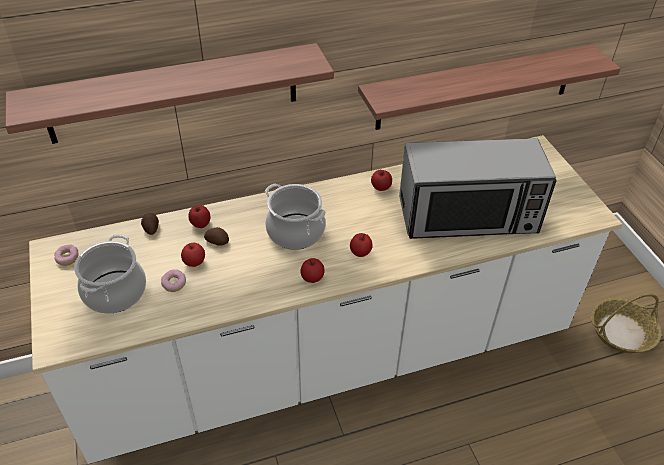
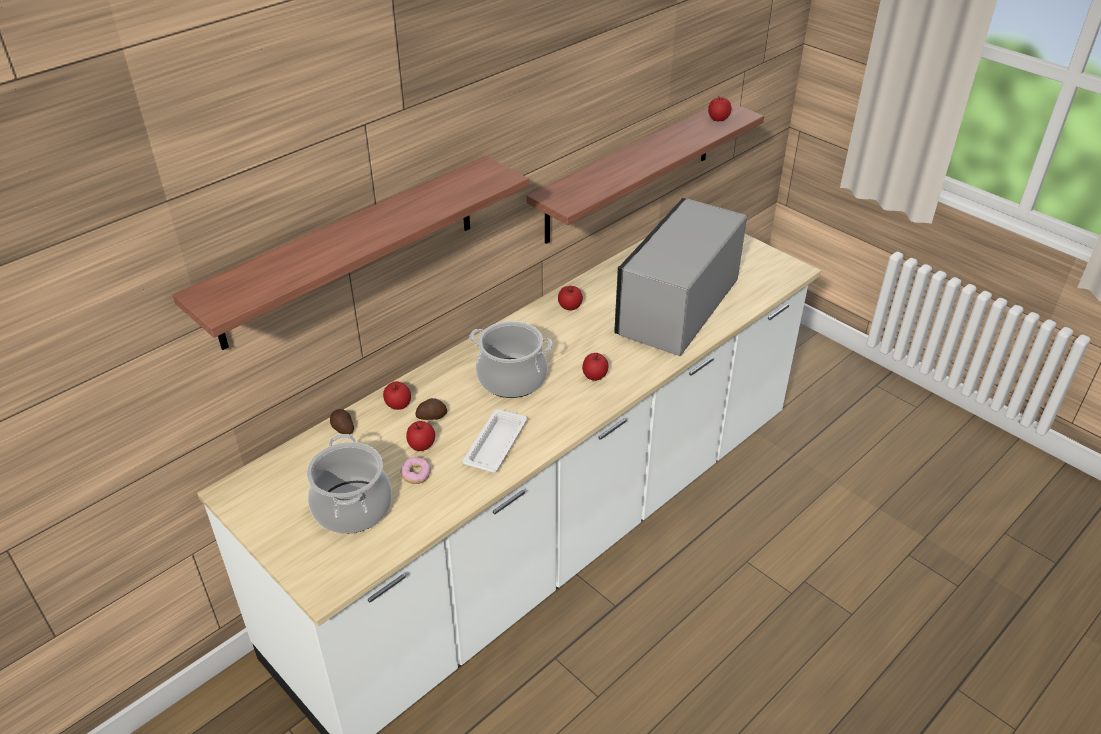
camera: 25 degrees left, 5 degrees down
(68, 258) = (264, 494): donut -> none
(247, 281) = (496, 444): none -> white tray
(312, 277) = (563, 416): apple -> apple (718, 119)
(468, 216) = (676, 307): microwave -> microwave turned 150 degrees clockwise
(621, 332) = (827, 399): basket -> none

